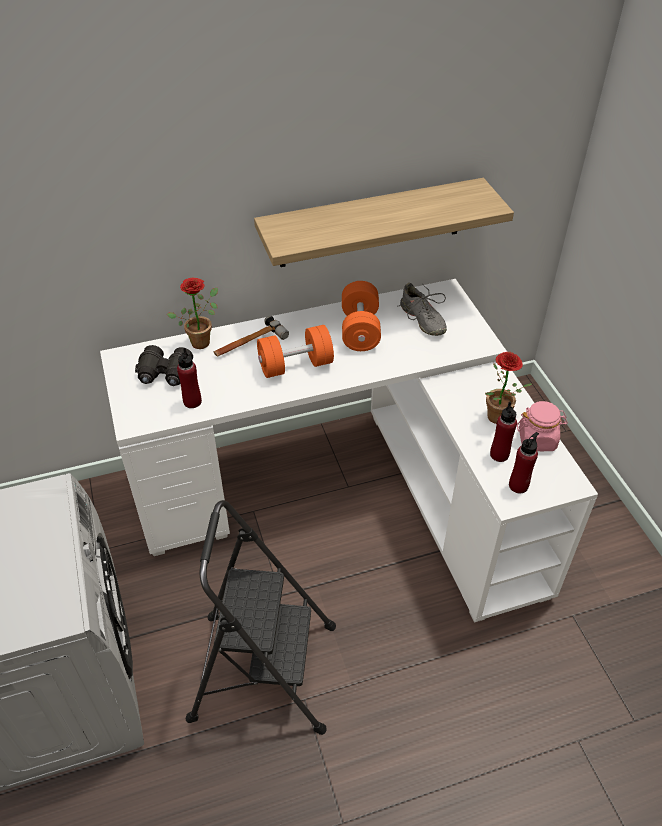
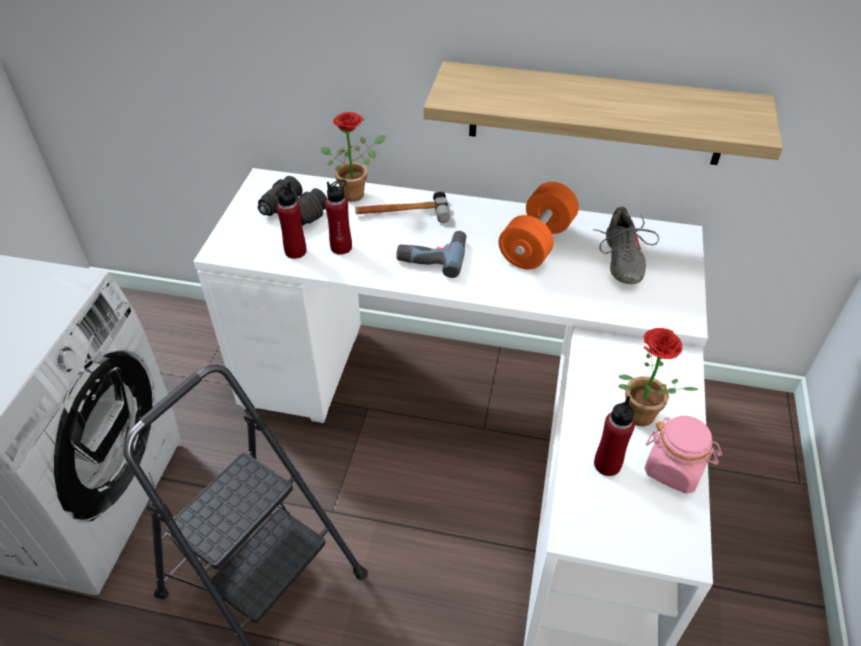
camera: 30 degrees right, 0 degrees up
(295, 365) = (432, 255): orange dumbbell -> power drill
(518, 485) = (604, 516): red bottle -> red bottle (341, 247)

